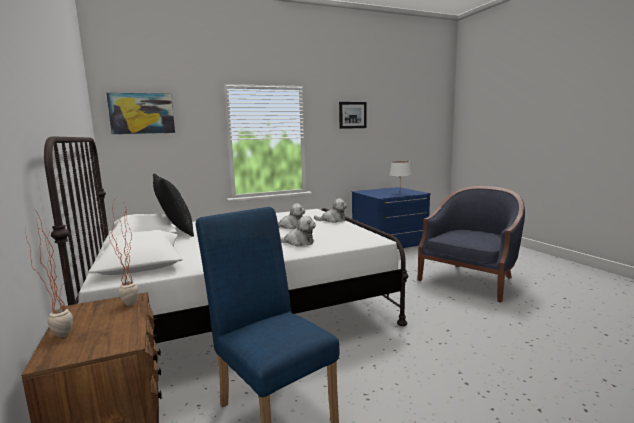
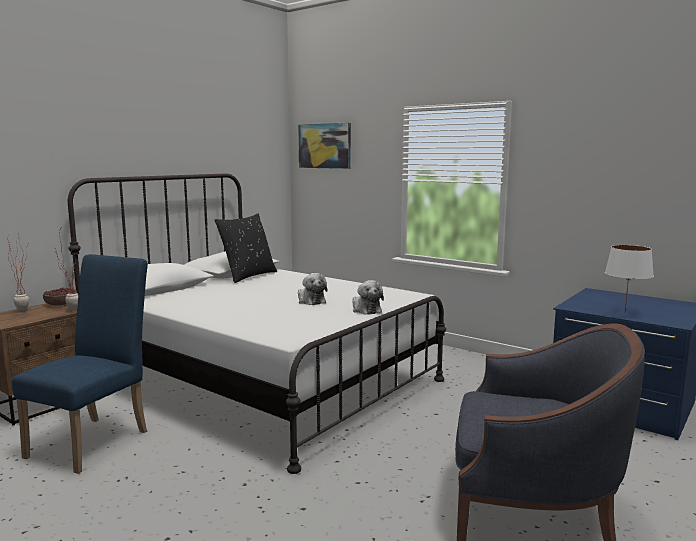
camera: 60 degrees right, 0 degrees up
(82, 310) = (61, 304): none -> bowl
(298, 242) = (243, 314): plush toy -> none
(352, 115) = (603, 147): picture -> none

